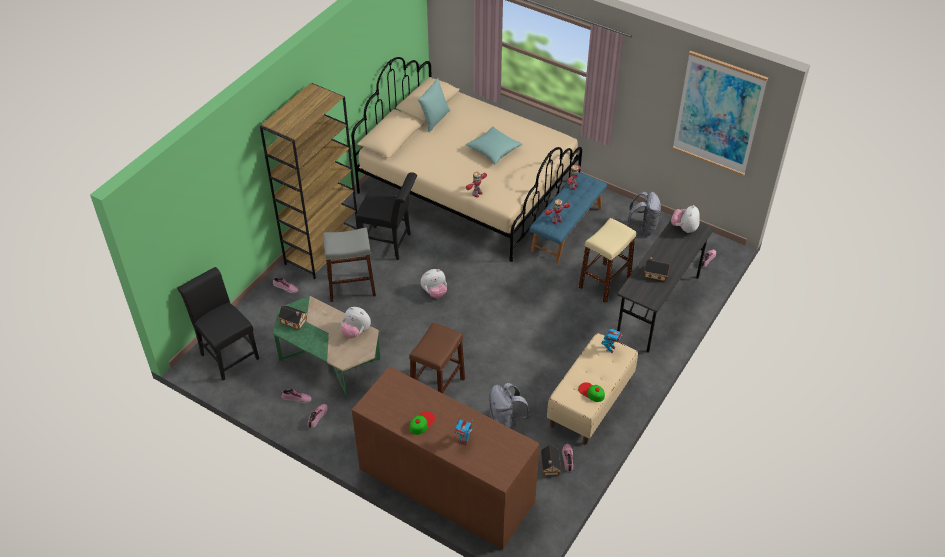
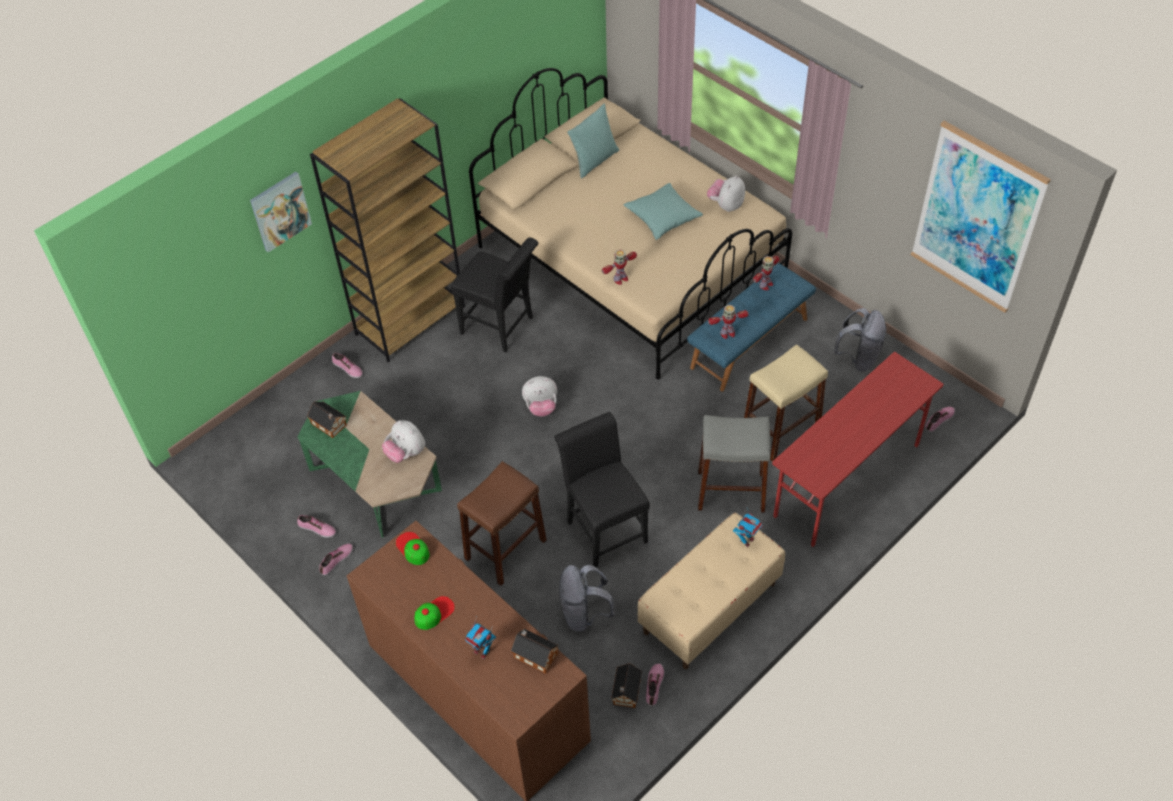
camera: 15 degrees right, 5 degrees up
(227, 354) = (247, 450): black chair -> black chair (604, 527)
(240, 171) = (280, 211): none -> picture
(351, 287) = (433, 381): grey stool -> grey stool (731, 491)
(591, 392) = (700, 601): cap -> cap (412, 548)
(655, 273) = (835, 440): toy house -> toy house (534, 654)
(658, 307) = (847, 481): grey desk -> red desk
(684, 228) = (899, 377): plush toy -> plush toy (726, 205)

